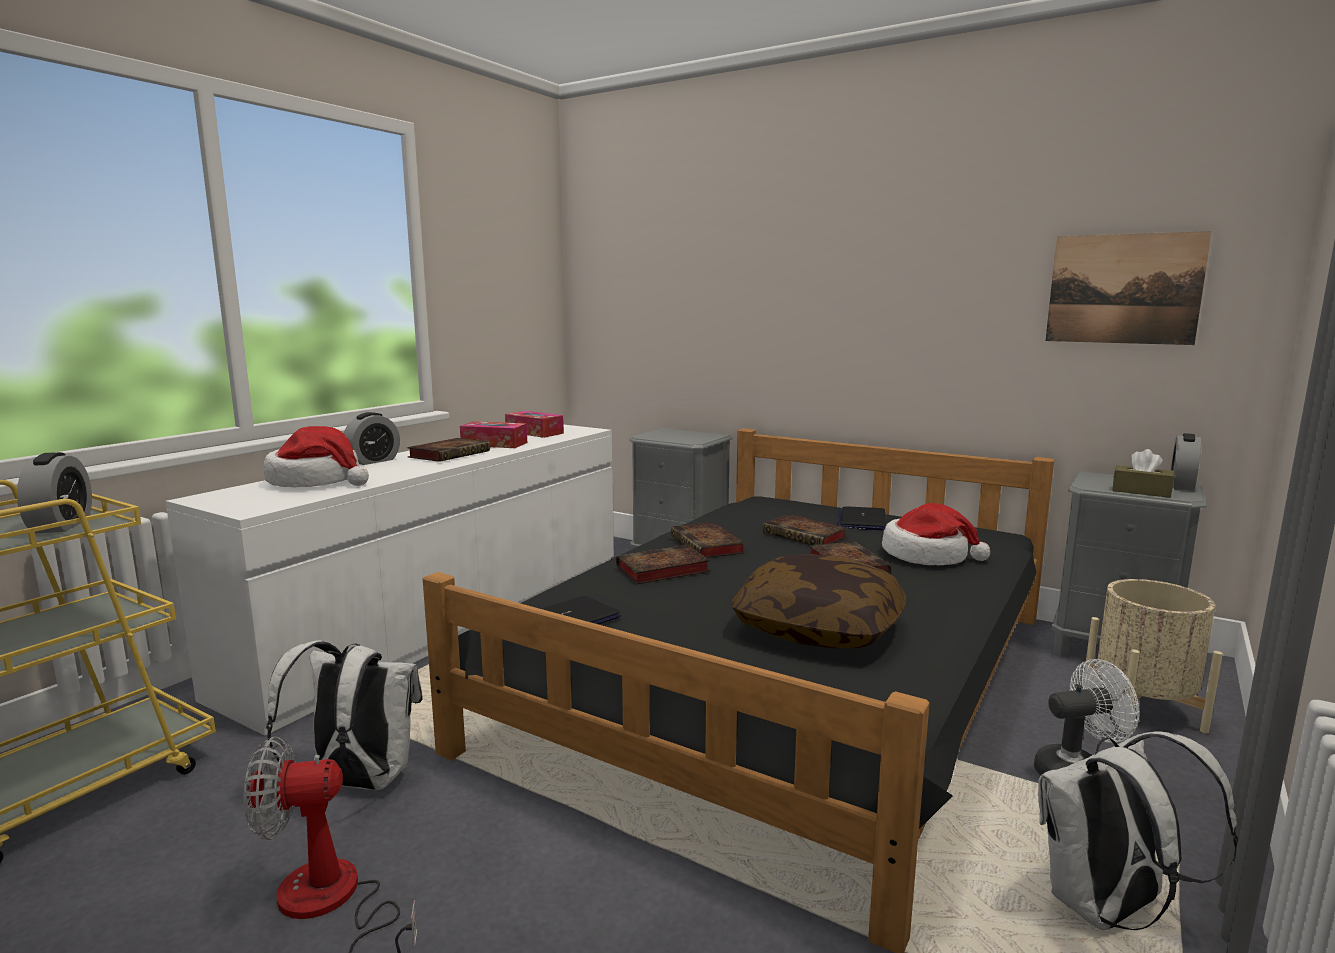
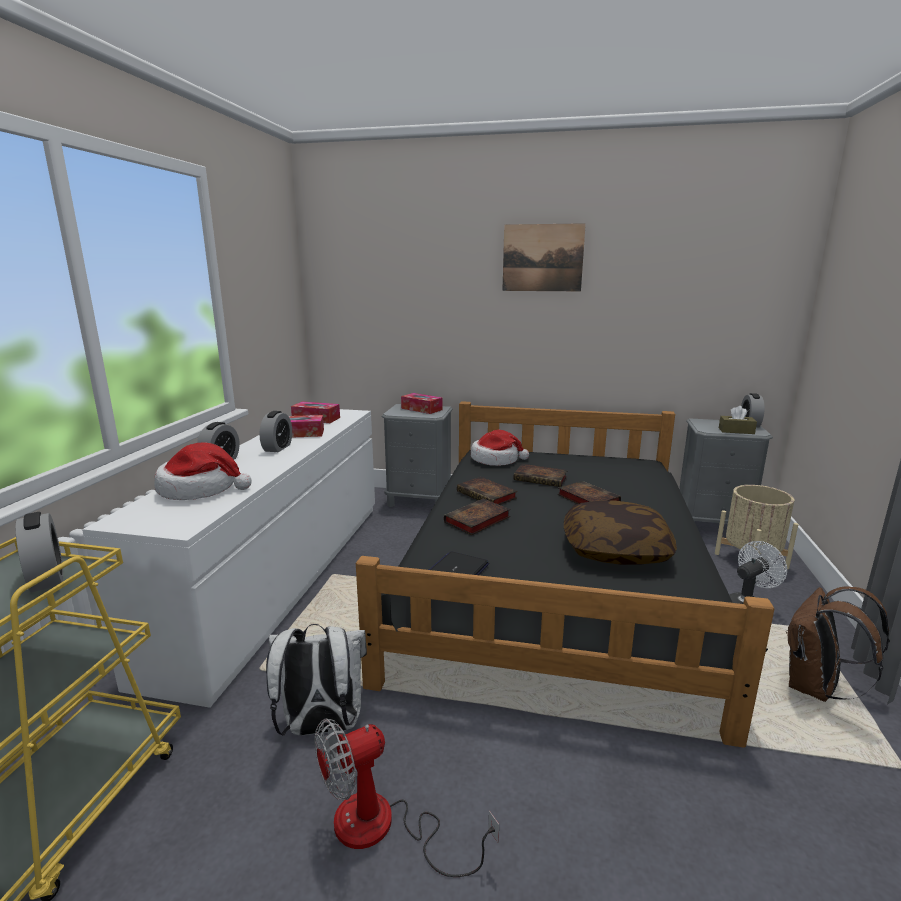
camera: 20 degrees left, 5 degrees up
(450, 454) = (277, 448): book -> alarm clock
(686, 435) = (421, 409): none -> tissue box
(861, 520) = (562, 461): laptop -> none
(927, 555) = (625, 484): hat -> hat (496, 460)
(1107, 909) = (815, 688): white backpack -> brown backpack
(1123, 289) = (716, 305): picture -> picture (542, 258)

